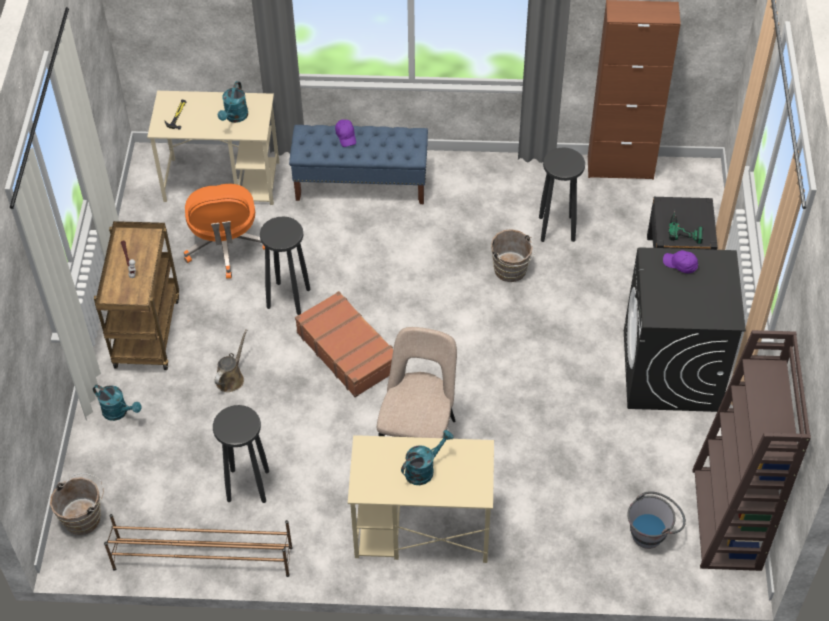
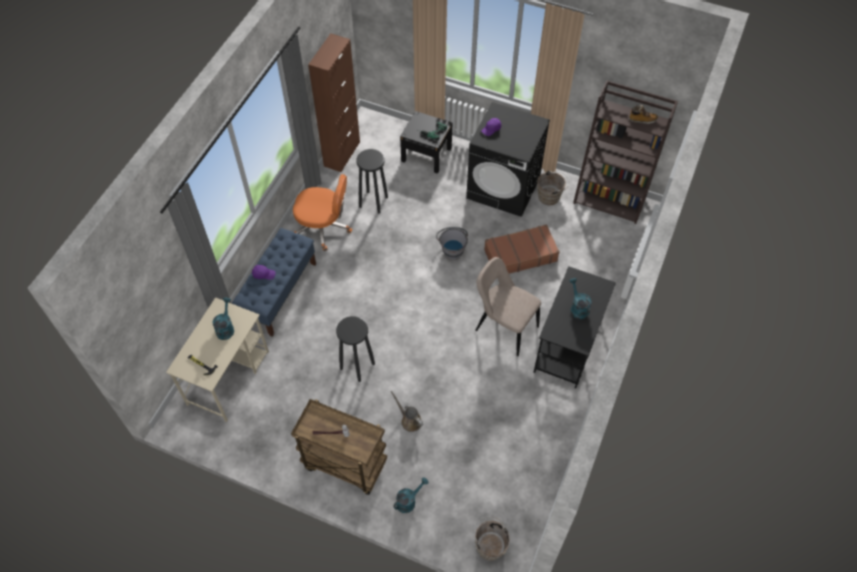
camera: 70 degrees left, 5 degrees up
(202, 557) = (547, 477): brown shoe rack -> none
(225, 246) = (291, 392): orange office chair -> orange office chair (323, 227)
(235, 117) = (225, 328): turquoise watering can -> turquoise watering can turned 120 degrees counterclockwise
(247, 485) = (501, 434): black stool -> none
(348, 351) = (417, 344): brown suitcase -> brown suitcase (520, 255)
(421, 530) = (567, 347): beige desk -> black desk
(511, 271) = (395, 236): brown bucket -> brown bucket (550, 197)
(652, 532) = (606, 236): grey bucket -> grey bucket (452, 249)
(773, 421) = (642, 120): none -> boot

